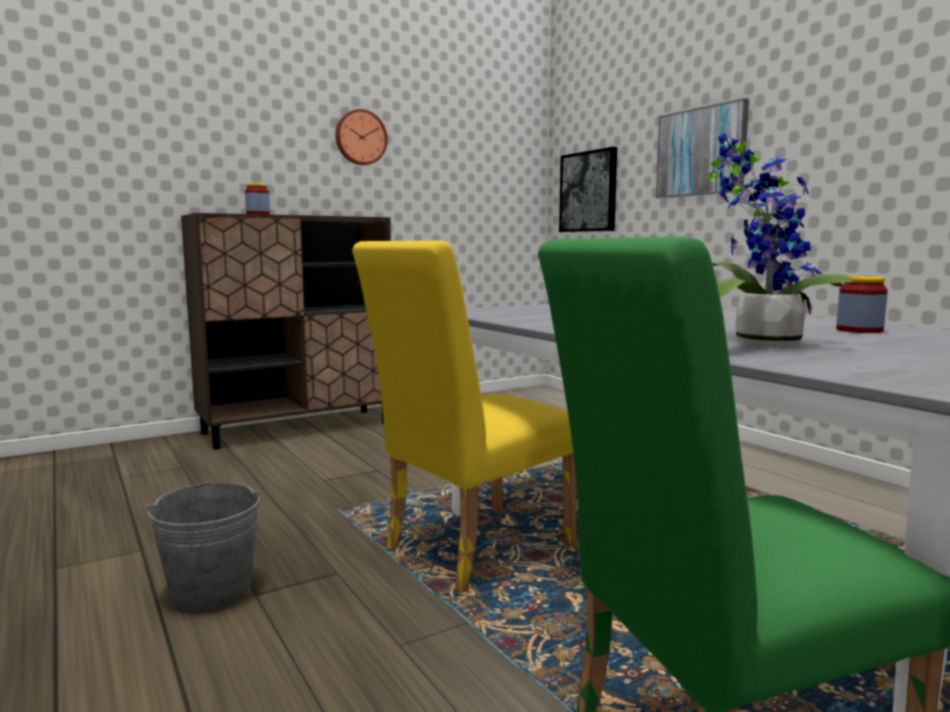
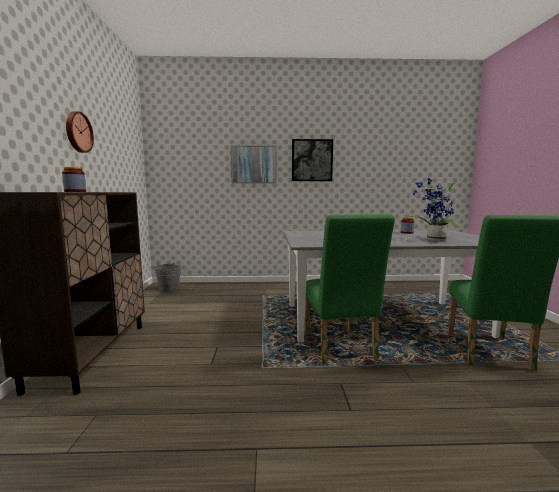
camera: 60 degrees left, 0 degrees up
(211, 593) = (341, 424): grey bucket -> grey bucket (169, 289)
(468, 551) = (340, 349): yellow chair -> green chair
(588, 192) = (181, 177): picture -> picture (312, 160)

